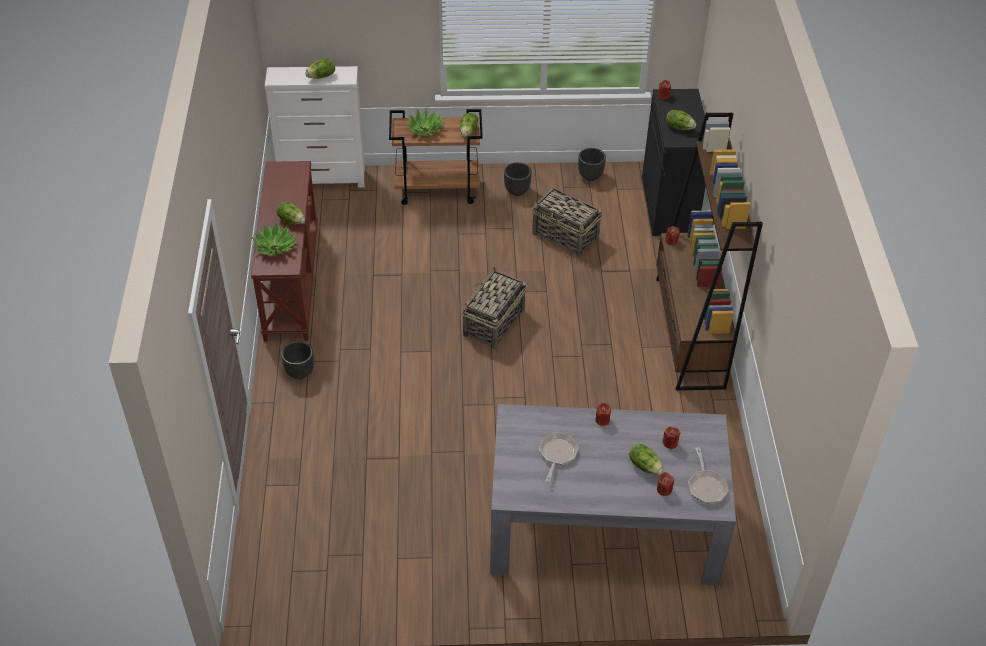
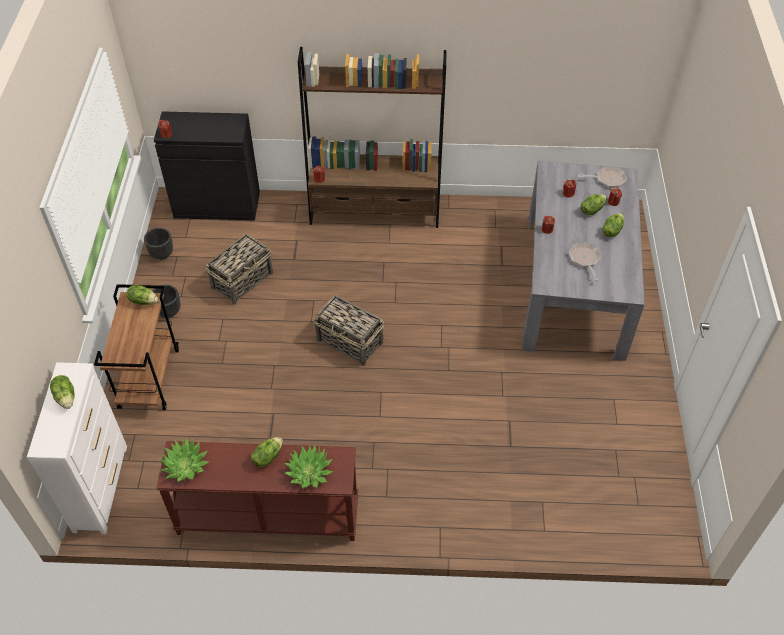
camera: 85 degrees left, 5 degrees up
(299, 372) = (401, 505): black planter -> none
(425, 129) = (129, 337): potted plant -> potted plant (185, 465)
(557, 455) = (585, 259): frying pan -> frying pan turned 60 degrees clockwise
(679, 127) = (215, 129): lettuce -> lettuce (611, 231)

